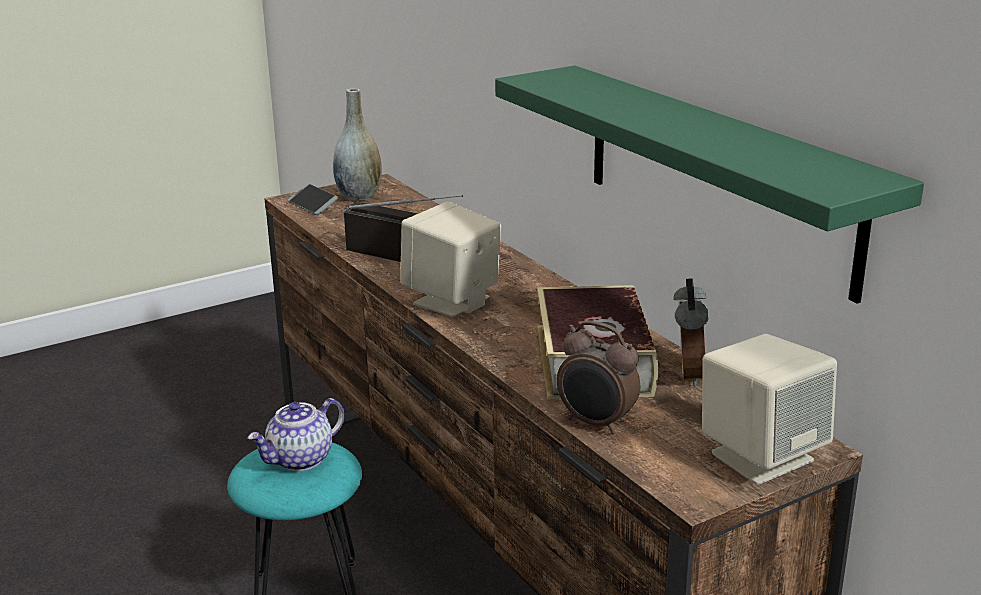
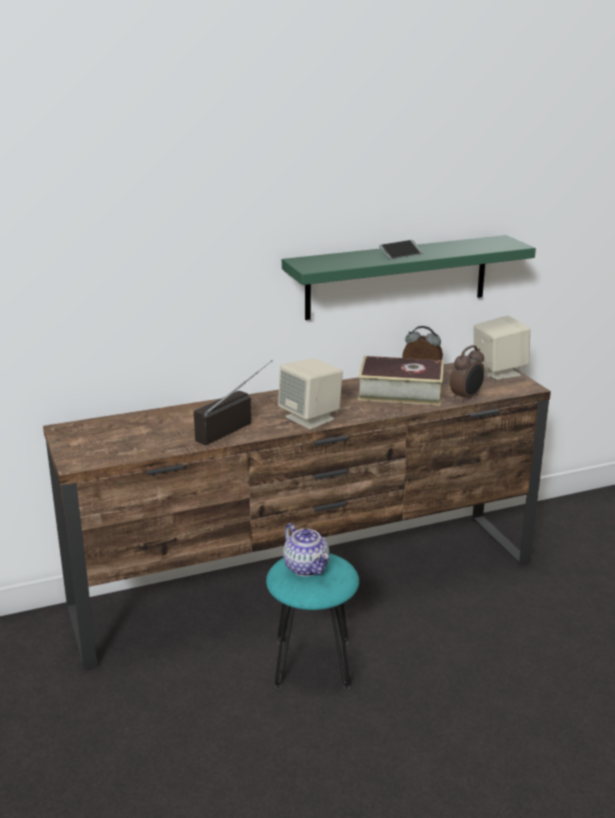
camera: 80 degrees left, 0 degrees up
(313, 205) = (97, 455): phone -> phone (400, 254)
(359, 196) = (91, 437): grey vase -> none

